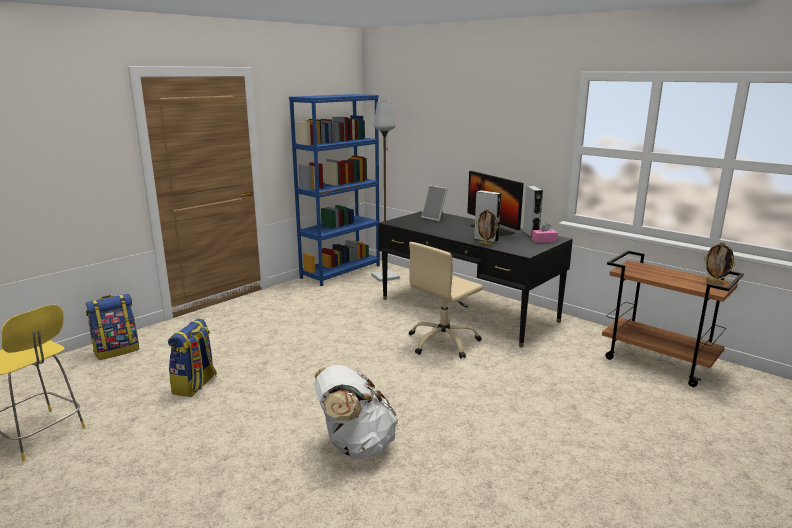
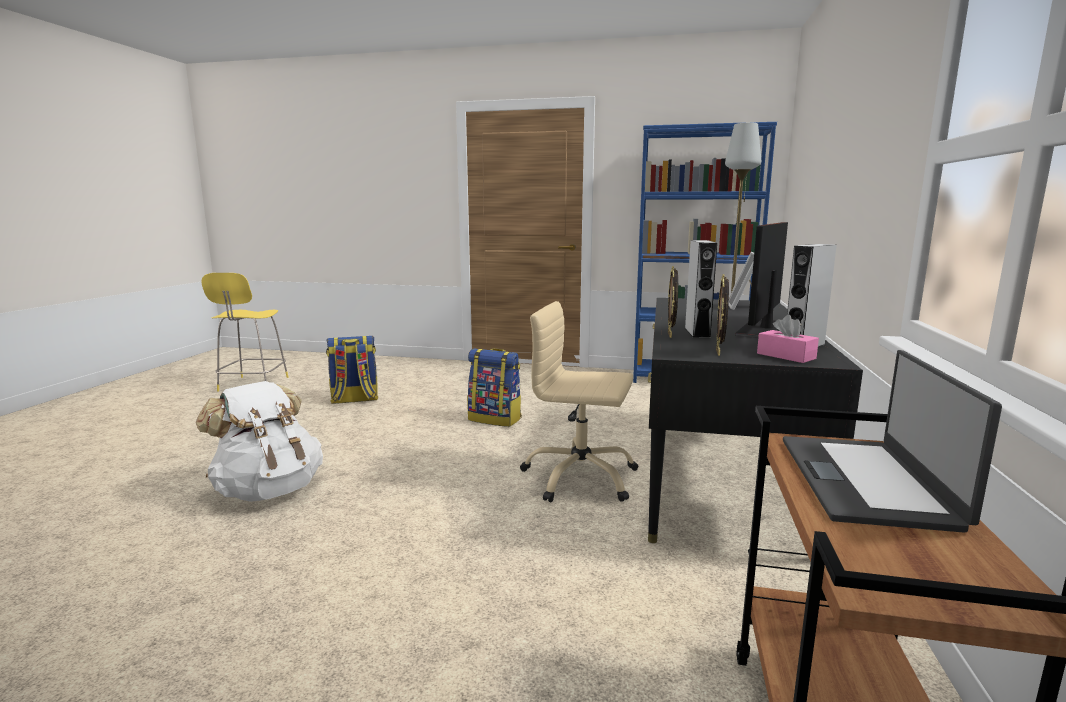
camera: 60 degrees right, 5 degrees down
(117, 350) = (394, 364): backpack -> backpack (495, 419)
(657, 273) = (867, 481): none -> laptop
(715, 283) = (974, 583): picture frame -> picture frame (719, 352)

